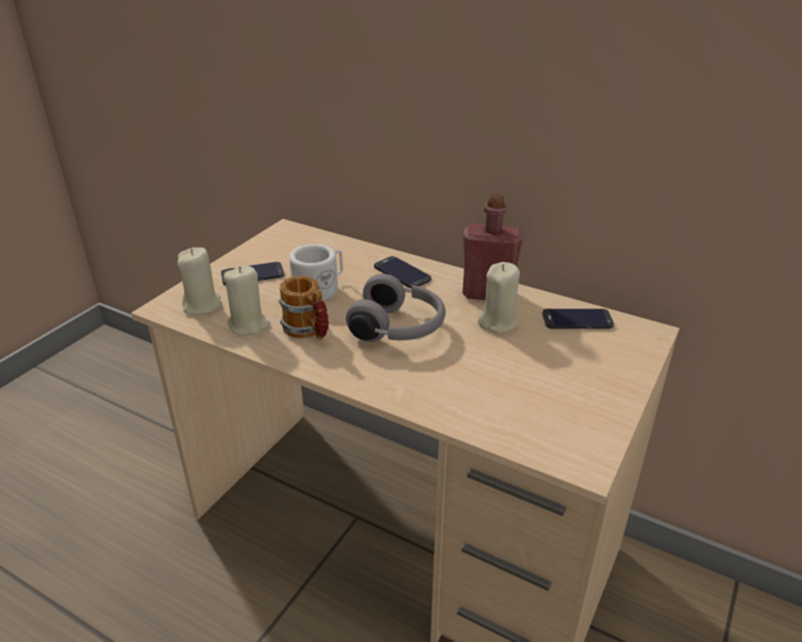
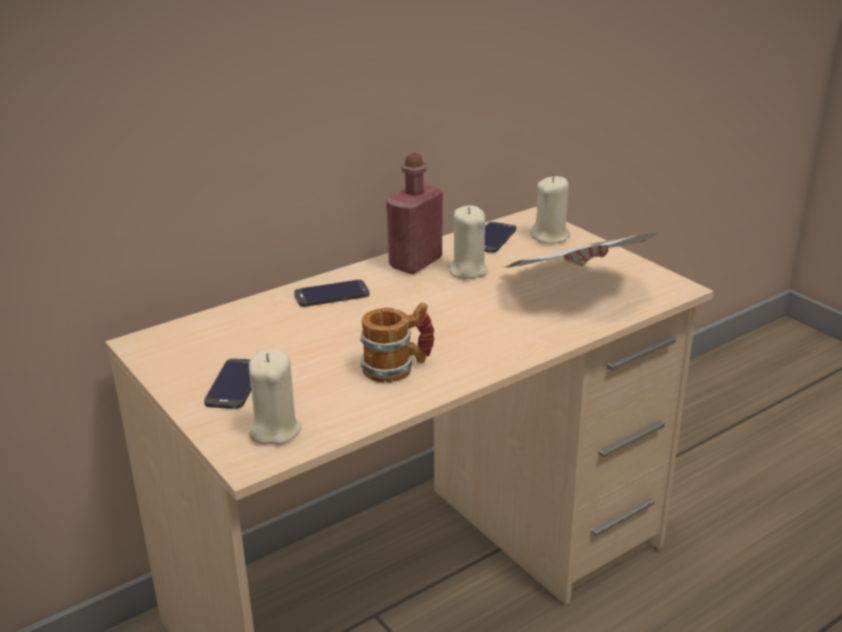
camera: 65 degrees left, 5 degrees down
(249, 325) = (351, 403): beige candle -> beige candle (550, 236)
(320, 288) = (315, 346): white mug -> none
(399, 328) = (437, 318): grey headphones -> none
(518, 391) = (574, 288): none -> newspaper

